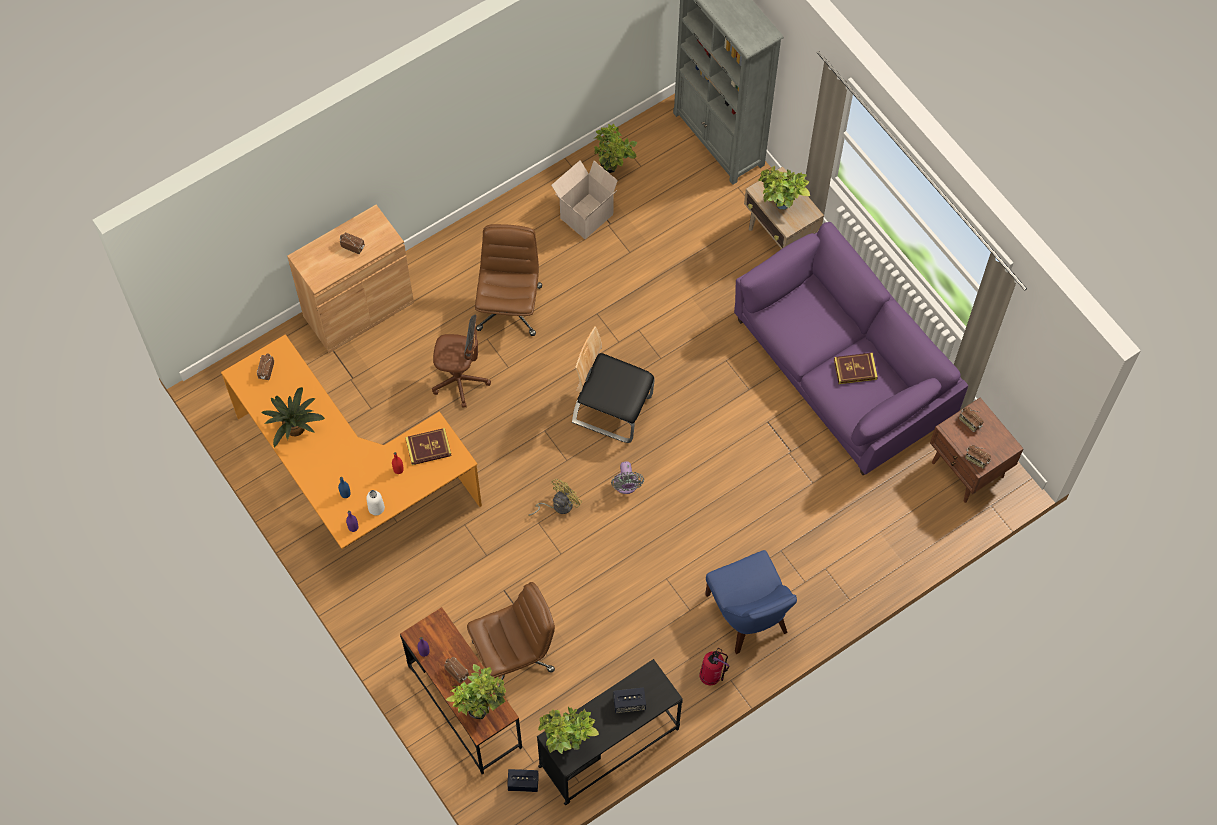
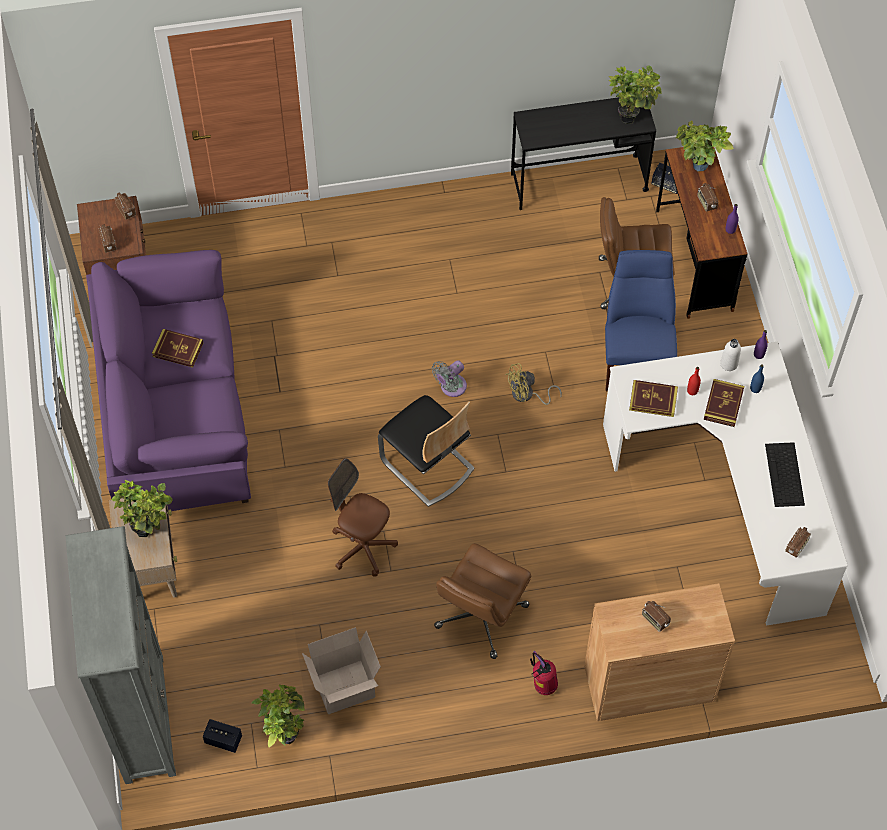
camera: 155 degrees left, 5 degrees down
(295, 426) = (785, 475): potted plant -> keyboard
(351, 484) = (727, 497): orange desk -> white desk
(367, 468) = (723, 404): none -> book
(460, 381) = (570, 557): brown office chair -> brown office chair (363, 547)
(626, 485) = (451, 387): grey fan -> grey fan turned 150 degrees counterclockwise
(629, 703) = (562, 124): speaker -> speaker (223, 740)
(711, 676) = (459, 201): fire extinguisher -> fire extinguisher (543, 686)
(748, 617) = (399, 234): blue chair -> blue chair (635, 356)

